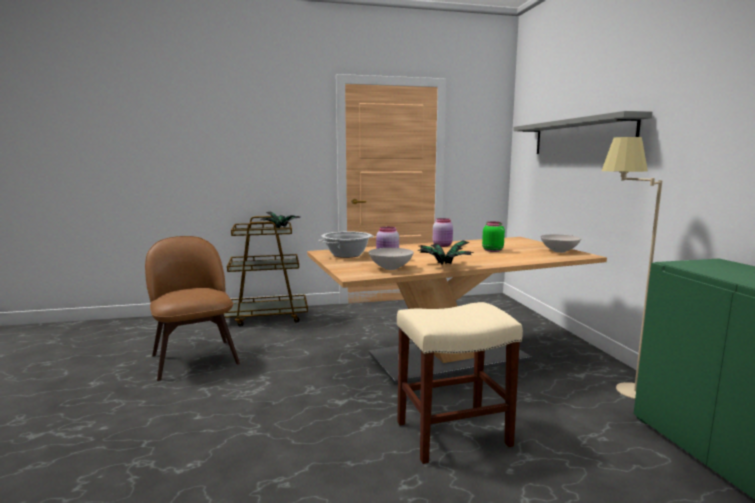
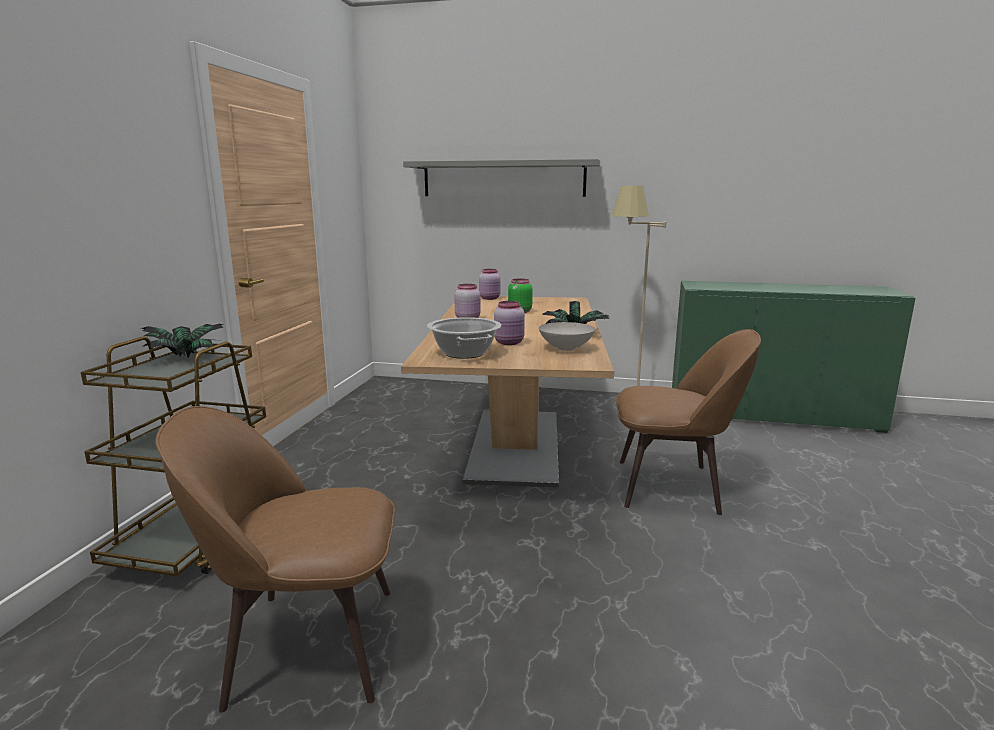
camera: 65 degrees left, 5 degrees up
(452, 434) = (672, 486): beige stool -> brown chair
(527, 241) = (490, 298): none -> pink jar
(559, 251) = (550, 300): white bowl -> none

